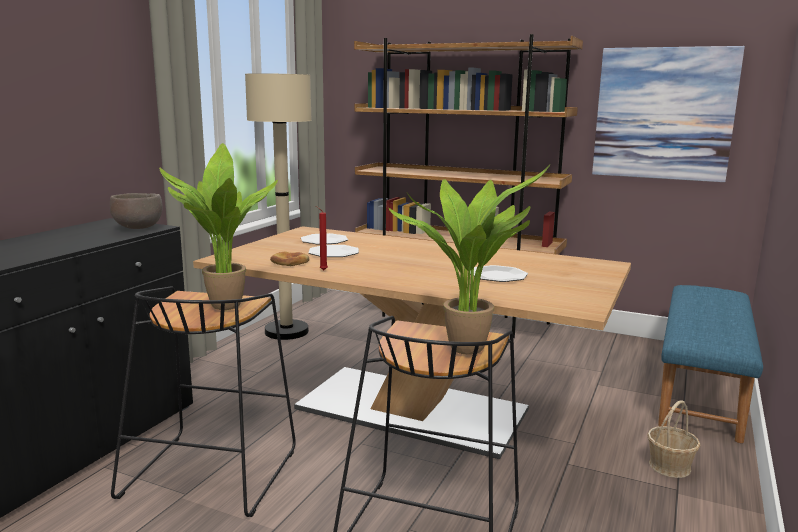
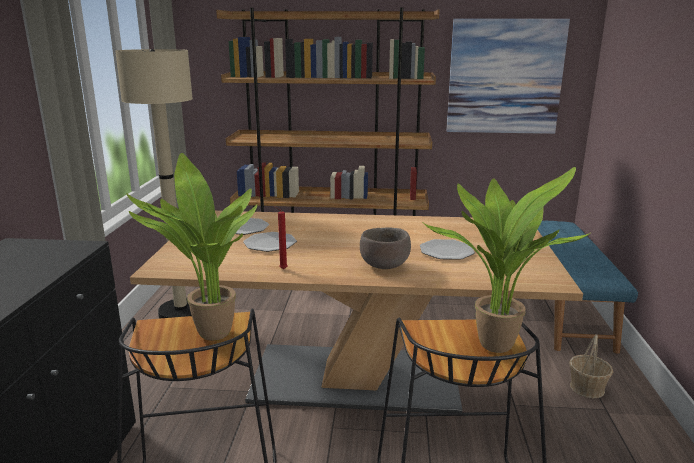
camera: 20 degrees left, 5 degrees up
(138, 228) = (62, 251): brown bowl -> brown bowl (385, 266)
(290, 262) = (238, 263): bread -> none

